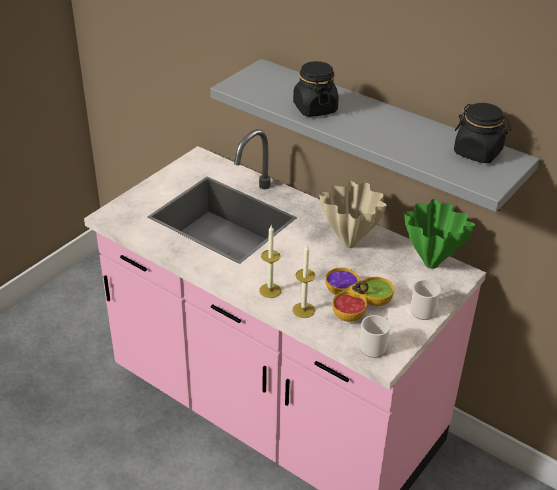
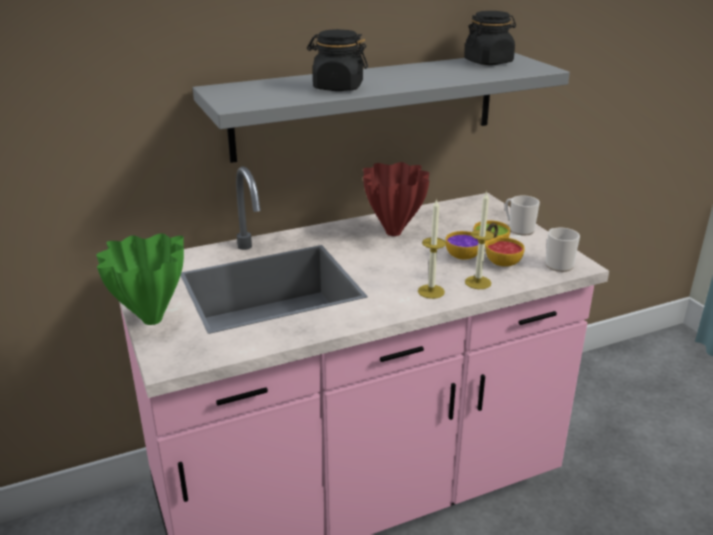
camera: 60 degrees left, 10 degrees down
(350, 244) = (394, 232): beige vase -> red vase
(430, 264) = (457, 208): green vase -> green vase (150, 320)

